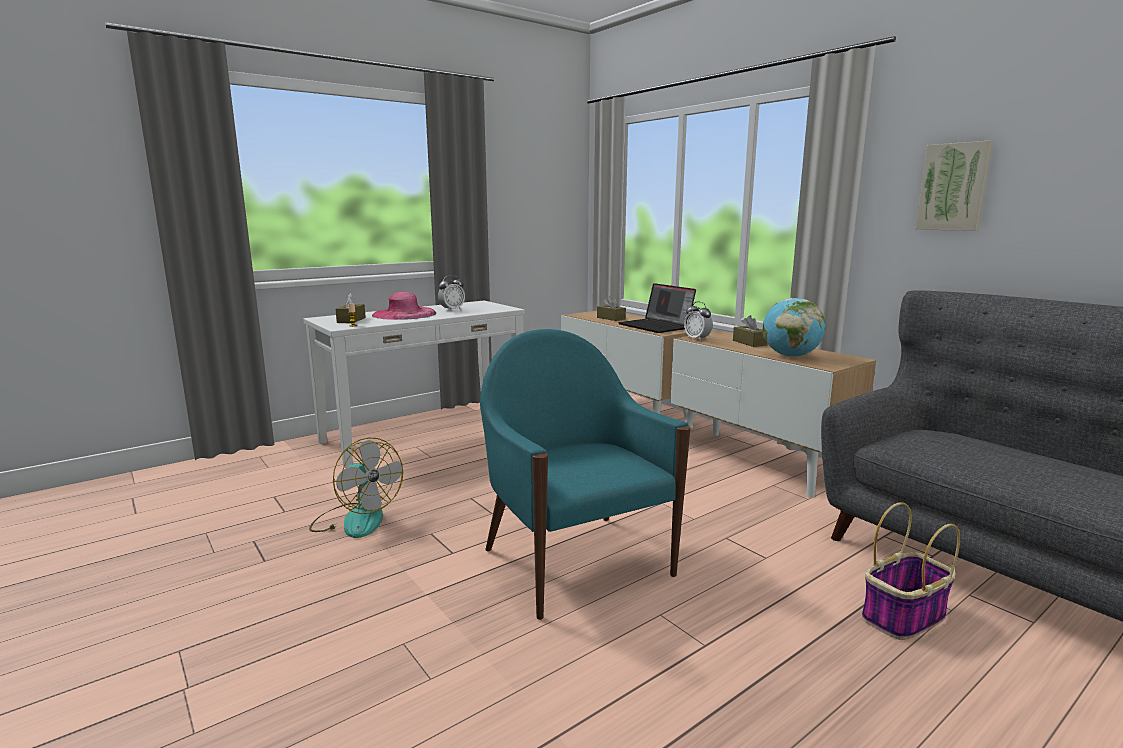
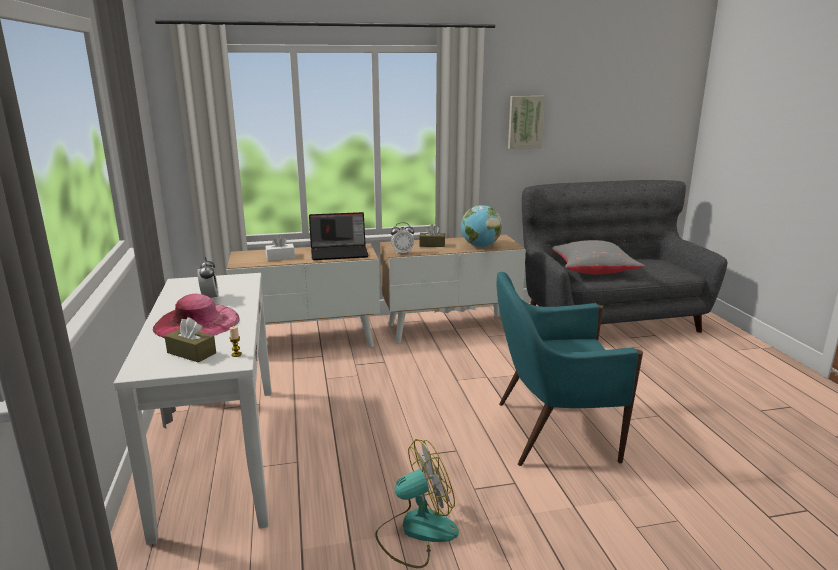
camera: 65 degrees left, 5 degrees up
(611, 318) = (280, 257): brown tissue box -> white tissue box
(903, 617) = (645, 358): basket -> none
(956, 449) = (592, 271): none -> grey pillow

